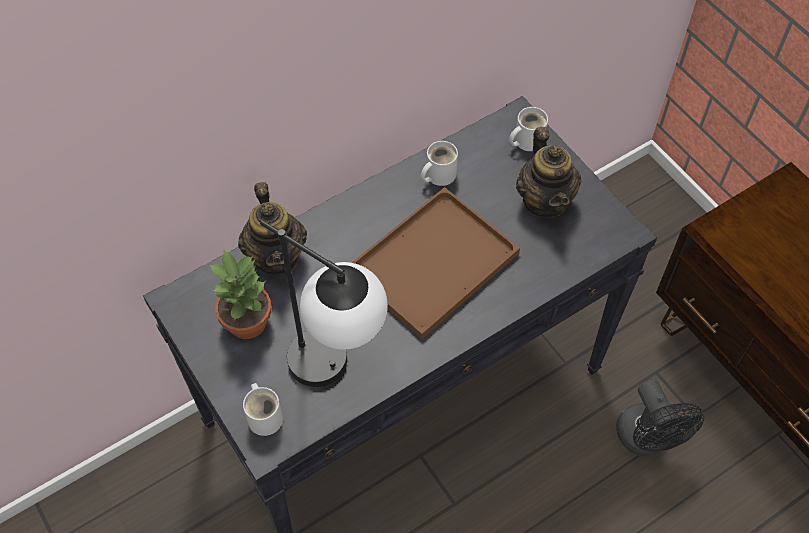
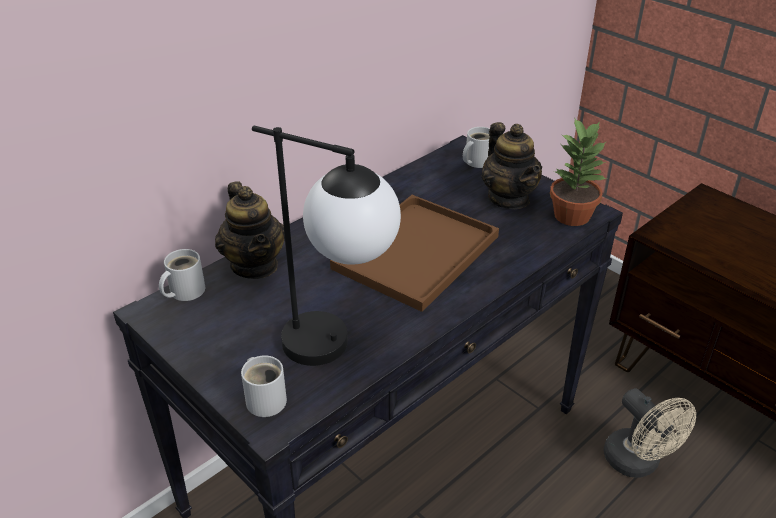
camera: 10 degrees left, 20 degrees down
(248, 321) = (232, 319): potted plant -> potted plant (572, 215)
(438, 175) = (402, 191): white mug -> white mug (184, 291)
(647, 440) = (638, 463): black fan -> beige fan

